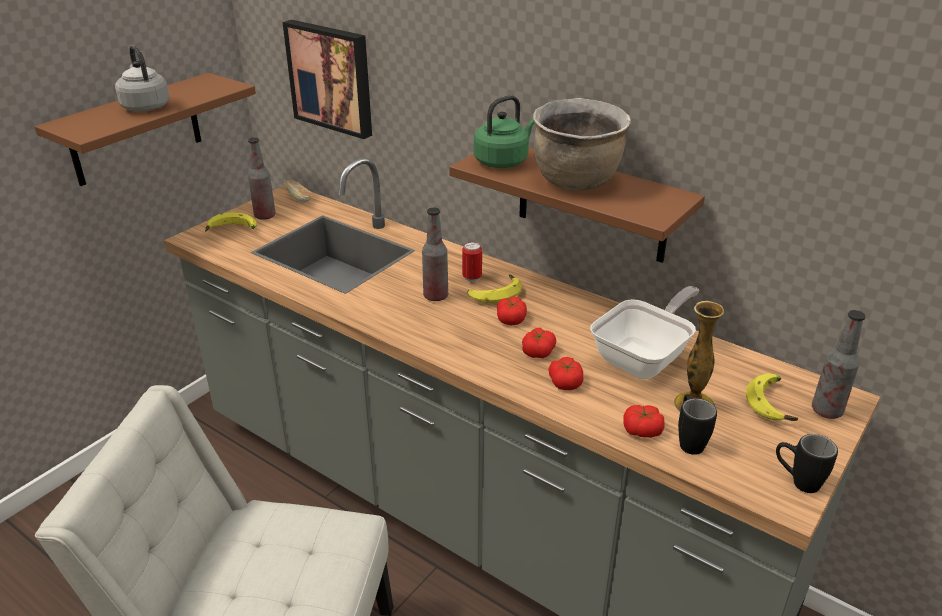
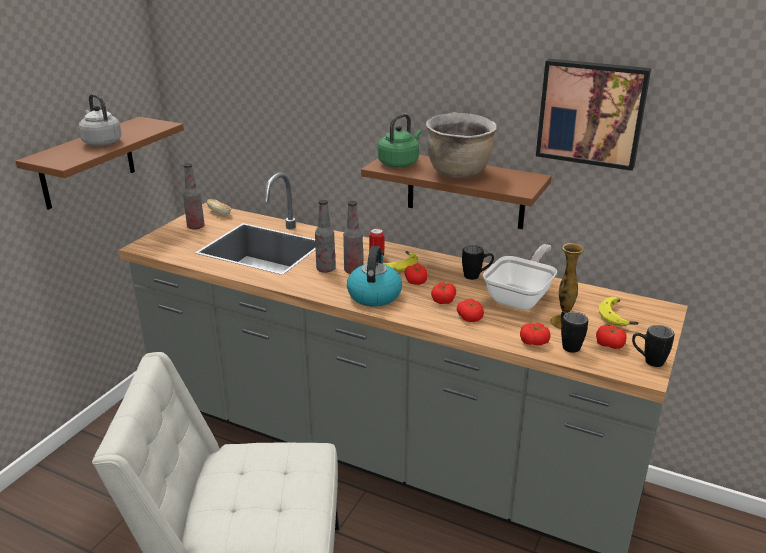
camera: 10 degrees left, 5 degrees down
(232, 230) = (173, 239): banana -> none
(332, 77) = (246, 114): picture -> picture (591, 113)
(450, 334) = (374, 295): none -> kettle
(593, 320) = (476, 276): none -> black mug
(748, 446) = (609, 344): none -> tomato
(826, 411) = (655, 317): bottle -> bottle (326, 269)

